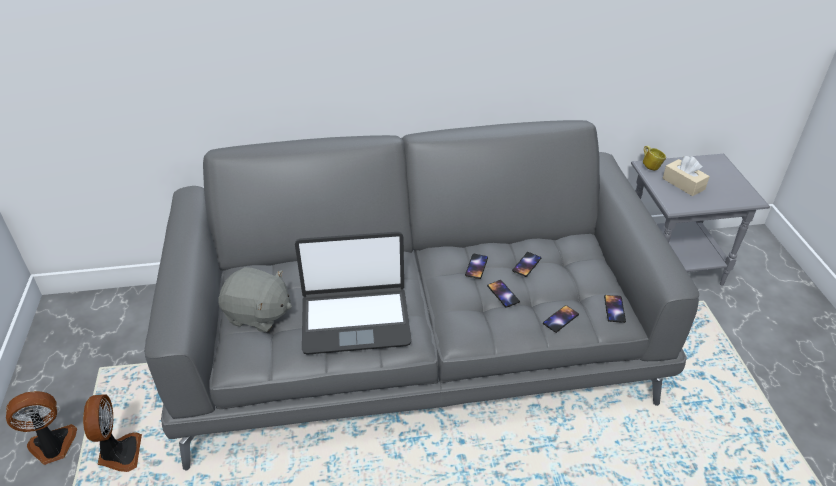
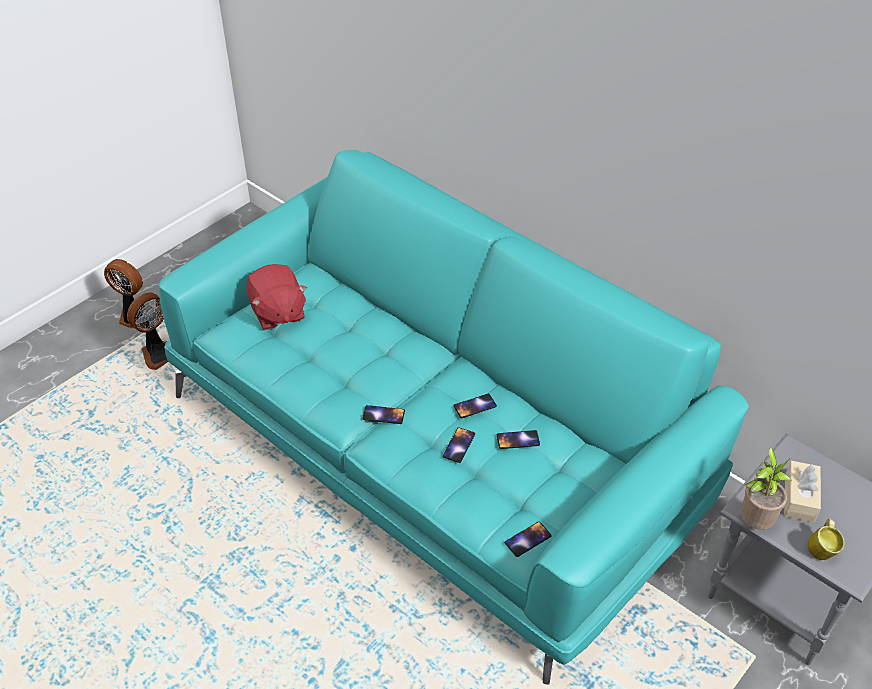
camera: 50 degrees right, 5 degrees up
(258, 315) = (277, 313): grey plush toy -> red plush toy
(355, 320) = (327, 370): laptop -> none
(417, 341) = (435, 447): grey sofa -> turquoise sofa
(560, 319) = (469, 504): phone -> phone (383, 415)
(650, 166) = (796, 453): mug -> mug (822, 549)
(687, 208) = (754, 522): none -> potted plant

